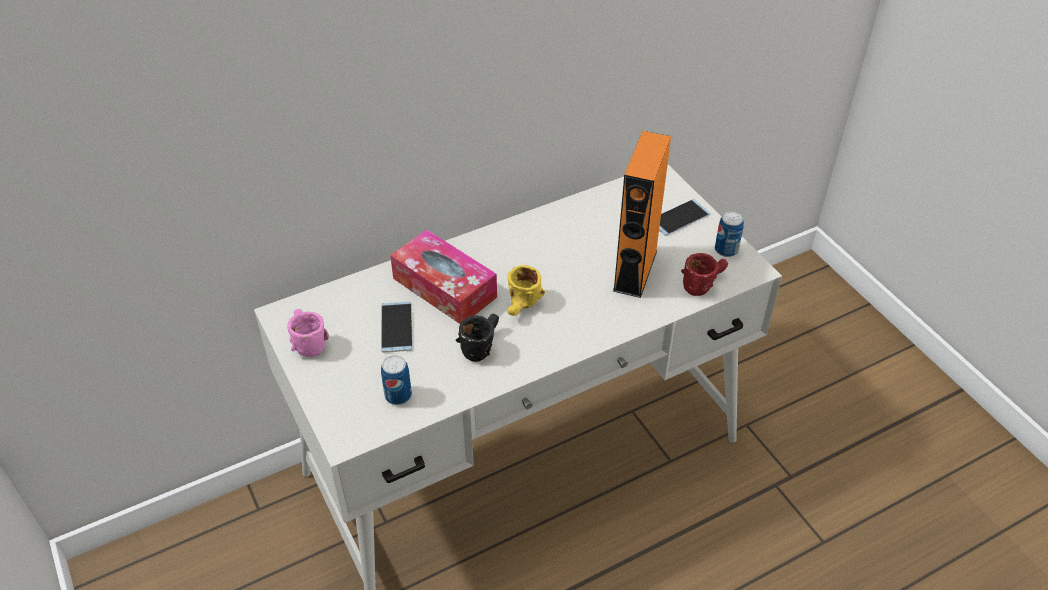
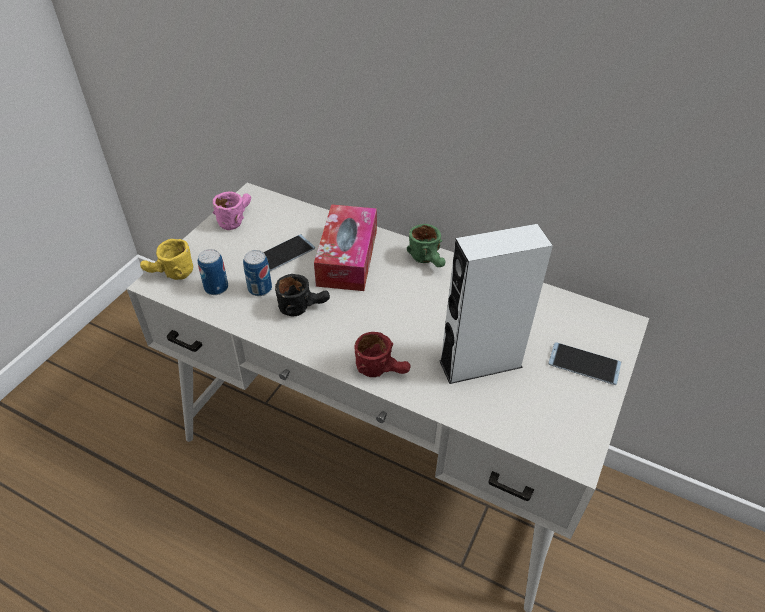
camera: 55 degrees right, 0 degrees up
(498, 239) = (429, 261): none -> green mug
(522, 307) = (366, 311): yellow mug -> yellow mug (170, 275)
(635, 270) = (480, 364): orange speaker -> white speaker
(703, 282) = (515, 423): red mug -> red mug (383, 369)
(726, 250) = (580, 421): can -> can (260, 289)

